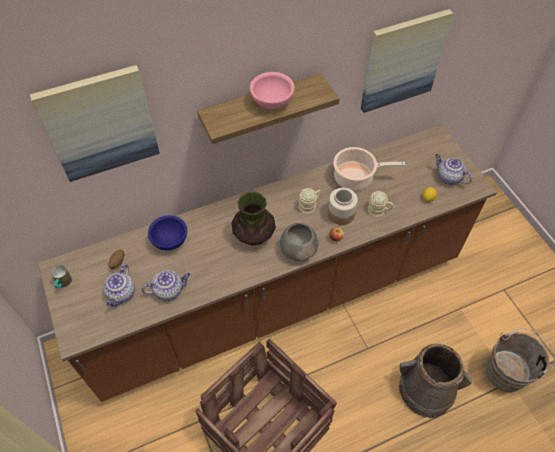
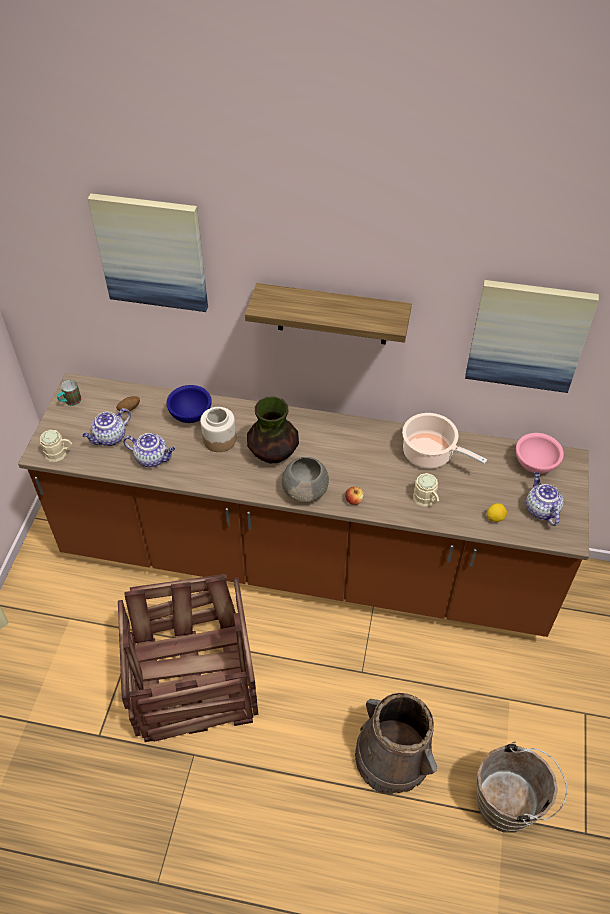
camera: 35 degrees right, 5 degrees down
(271, 103) = (332, 309): pink bowl -> pink bowl (534, 464)
(310, 205) = (356, 455): beige mug -> beige mug (60, 453)
(341, 213) = (381, 480): jar -> jar (219, 439)

